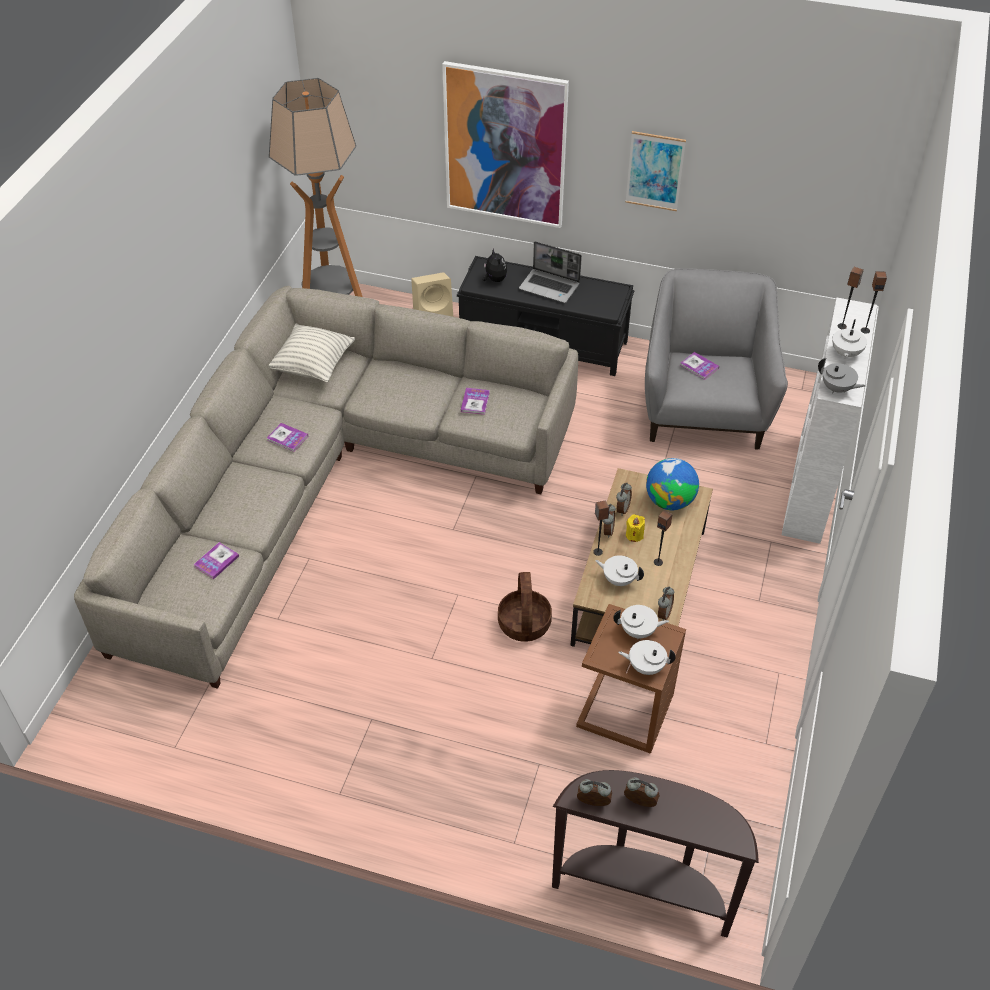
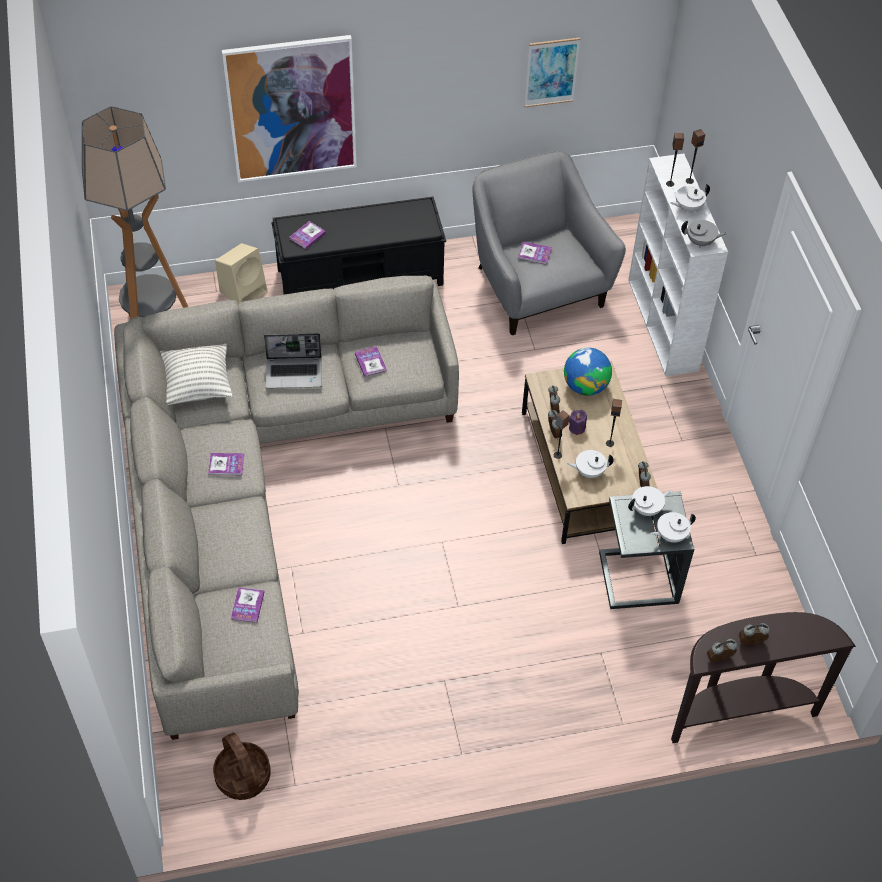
camera: 30 degrees left, 5 degrees up
(494, 279) = (307, 236): plush toy -> book
(524, 623) = (512, 541): basket -> basket (242, 776)
(550, 287) = (362, 225): laptop -> laptop (295, 373)
(624, 709) = (636, 577): brown side table -> grey side table
(634, 535) = (577, 428): yellow candle -> purple candle
(655, 171) = (441, 91): picture -> picture (551, 72)
(845, 353) = (687, 208): white teapot -> white teapot turned 75 degrees clockwise

